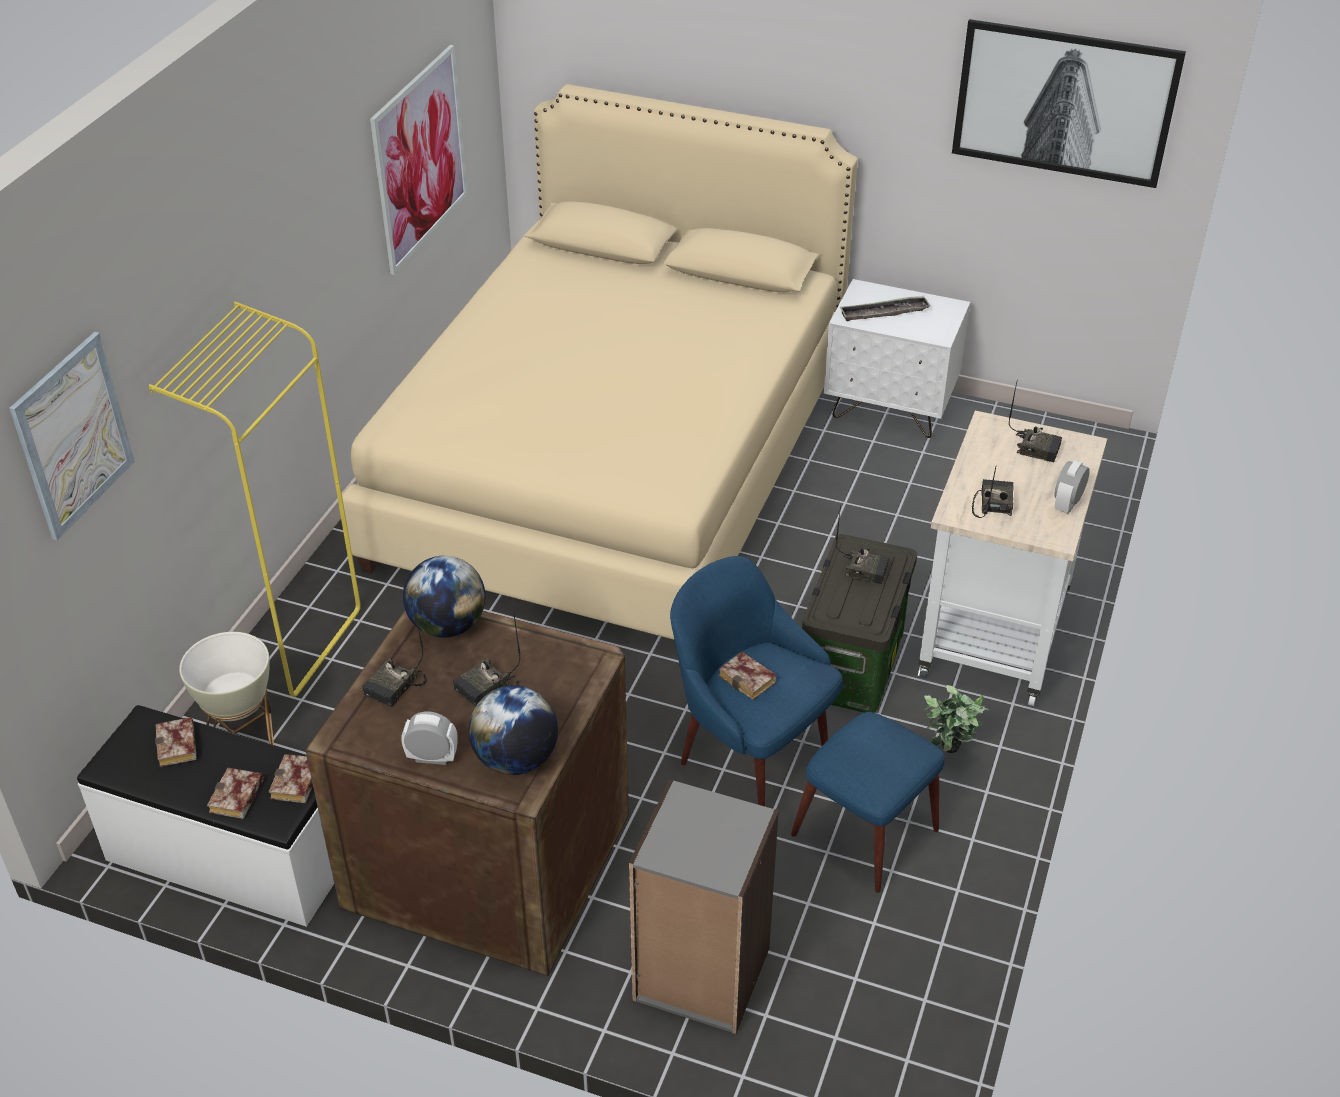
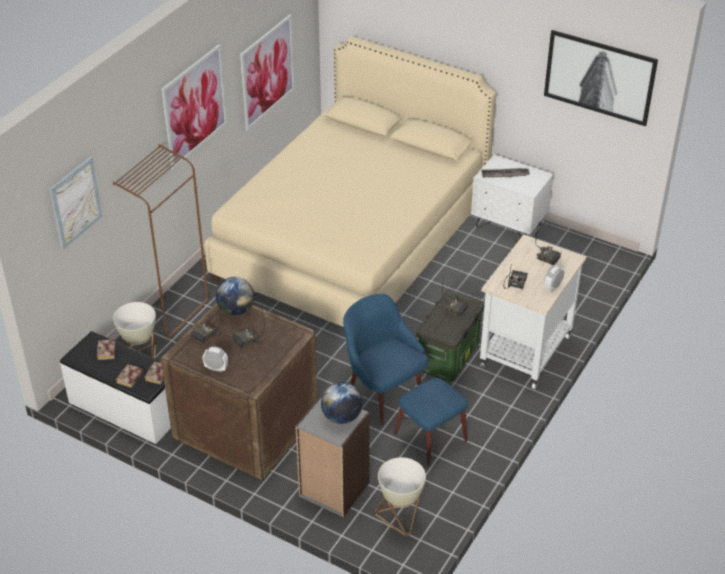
camera: 10 degrees right, 0 degrees up
(295, 224) = (194, 106): none -> picture
(295, 642) = (173, 312): yellow clothes rack -> brown clothes rack
(516, 759) = (253, 374): globe -> globe (342, 417)
(750, 680) = (381, 355): book -> none
(853, 1019) = (400, 519): none -> planter
(948, 757) = (483, 407): potted plant -> none

